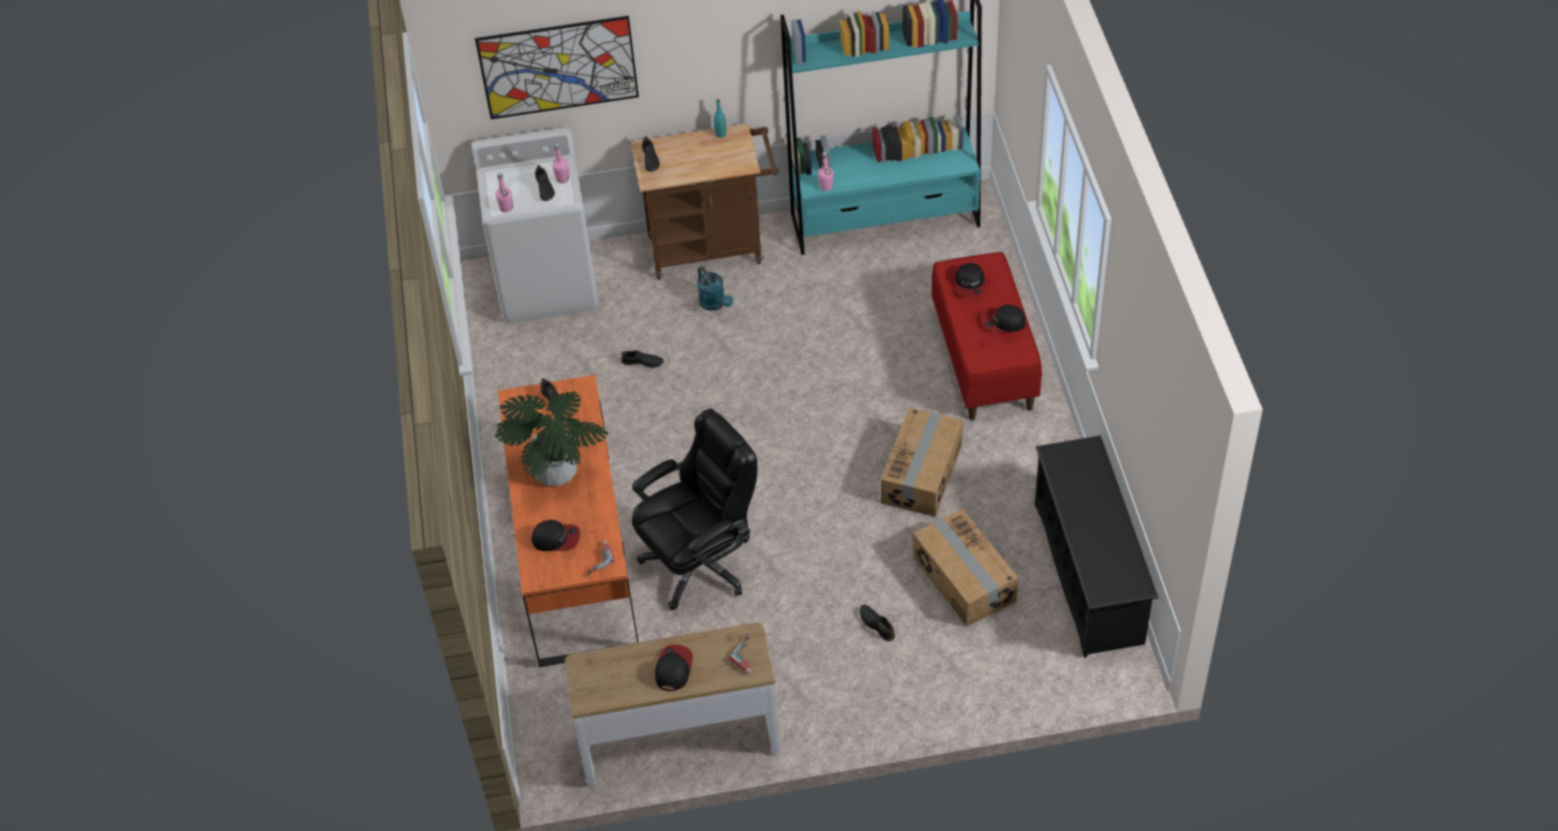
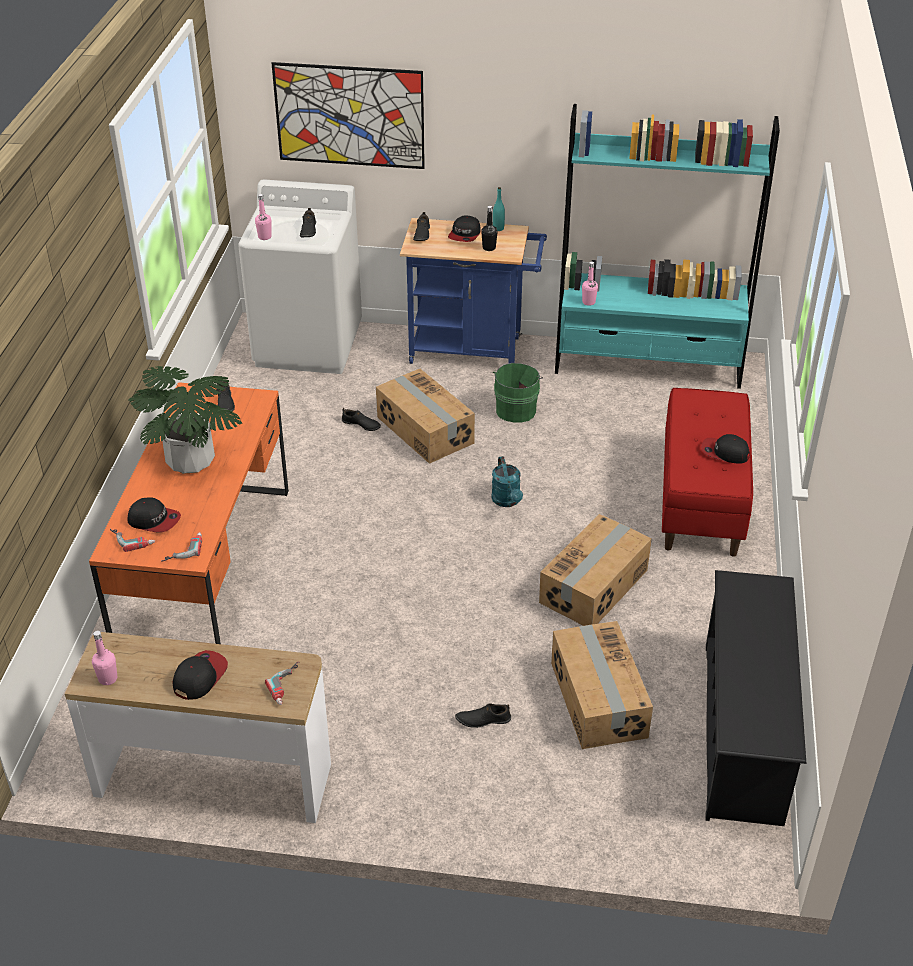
camera: 15 degrees right, 10 degrees down
(548, 561) = (133, 538): none -> power drill
(562, 179) = (329, 226): pink bottle -> pink bottle (108, 678)
(700, 562) = (327, 609): black office chair -> none
(705, 353) = (424, 430): none -> cardboard box
(712, 247) = (473, 350): brown cart -> blue cart
(715, 304) = (453, 394): turquoise watering can -> turquoise watering can (507, 501)
(722, 161) = (489, 248): none -> black bottle
(781, 305) = (516, 409): none -> green bucket
(877, 624) = (483, 719): black shoe -> black shoe turned 75 degrees counterclockwise
(970, 284) = (702, 413): cap -> cap (465, 235)

